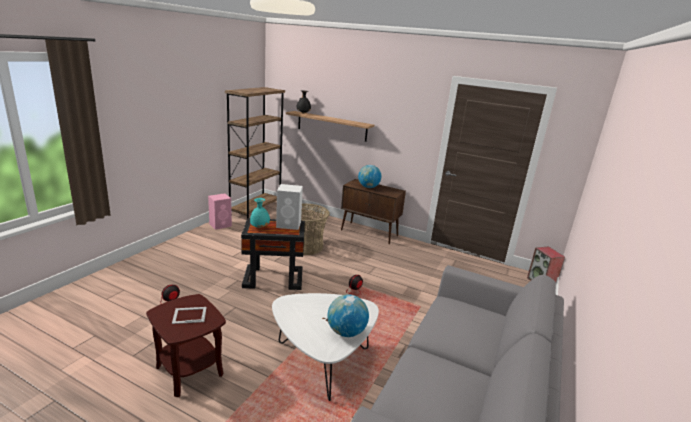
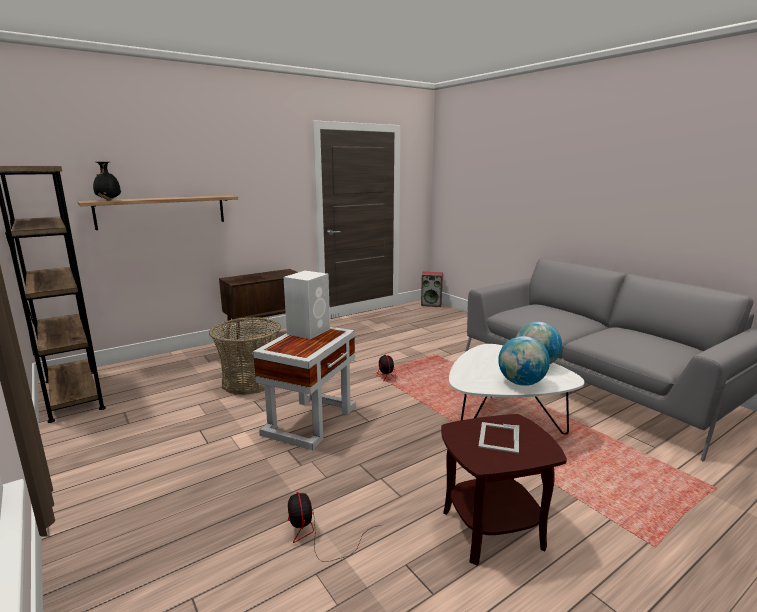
camera: 60 degrees left, 5 degrees down
(221, 225) = (75, 436): pink speaker -> none
(260, 227) = (297, 347): turquoise vase -> none
(274, 278) = (311, 420): black side table -> white side table
(368, 187) = (257, 278): globe -> globe (521, 383)

